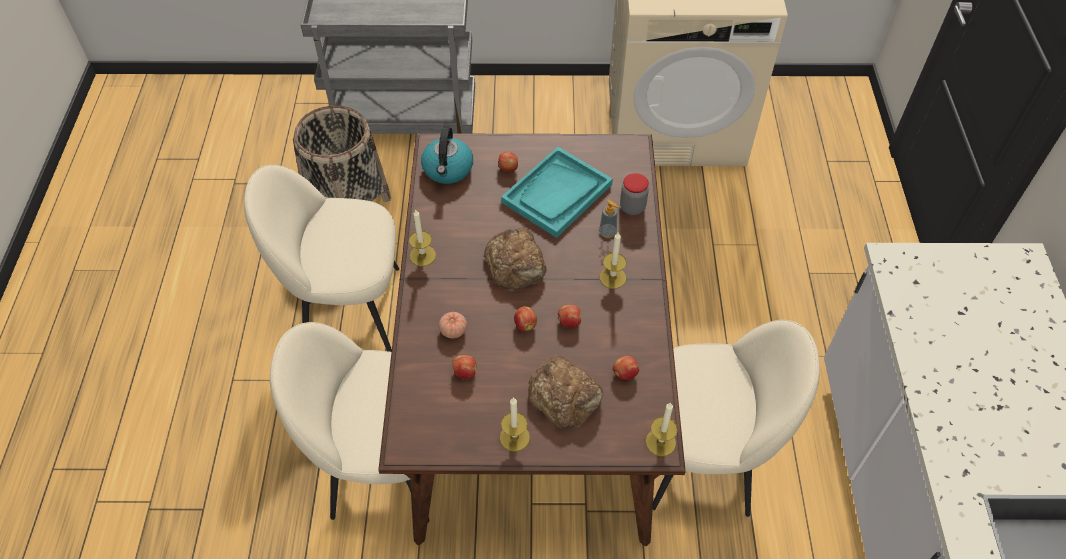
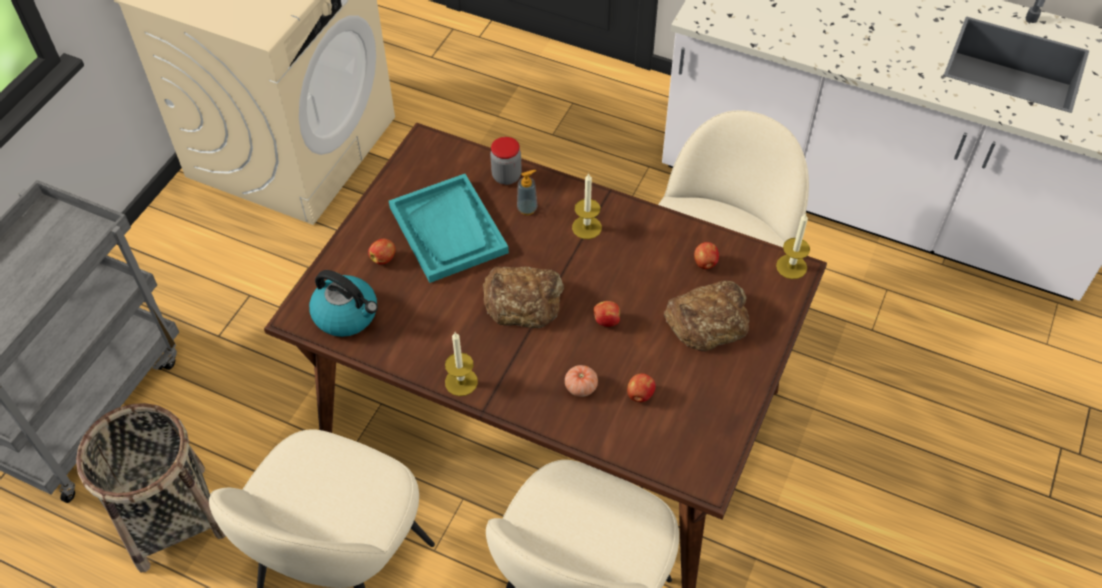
camera: 65 degrees left, 0 degrees up
(514, 437) = (737, 379): candle -> none
(569, 322) = (622, 283): apple -> none

